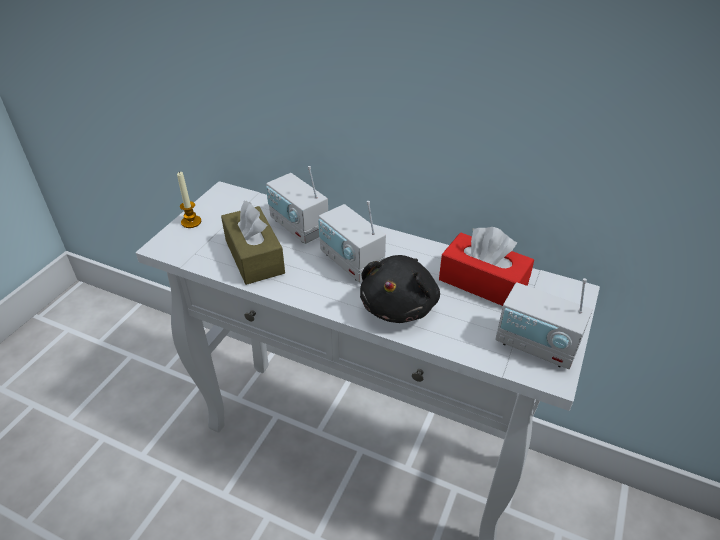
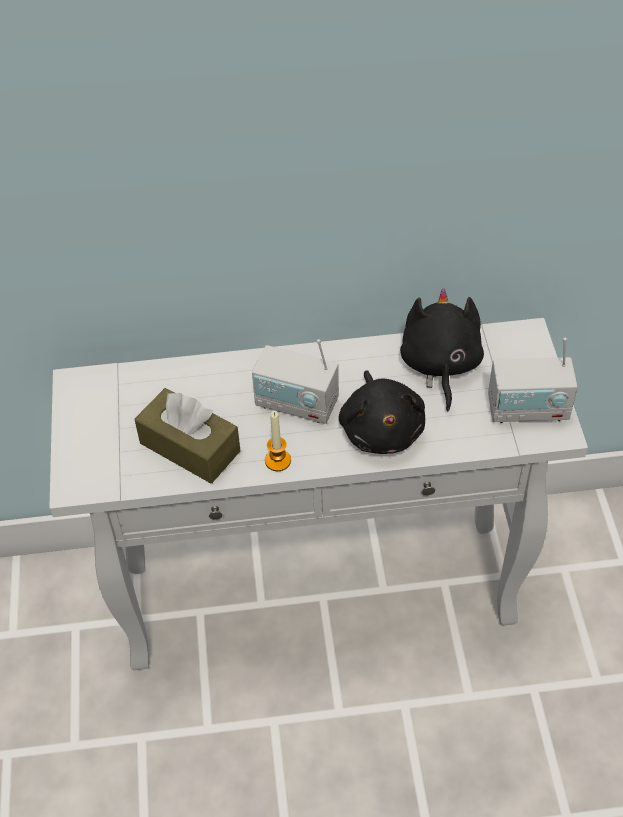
camera: 30 degrees left, 10 degrees up
(191, 222) = (76, 440): candle -> candle (278, 460)
(298, 227) = (205, 387): radio -> none
(482, 282) = (440, 365): red tissue box -> black plush toy

